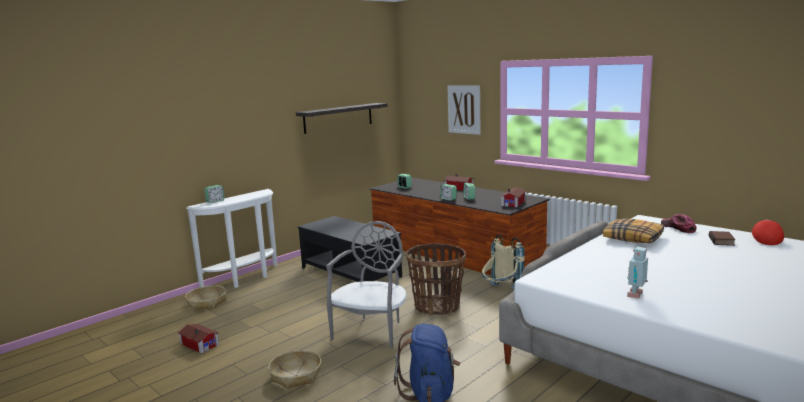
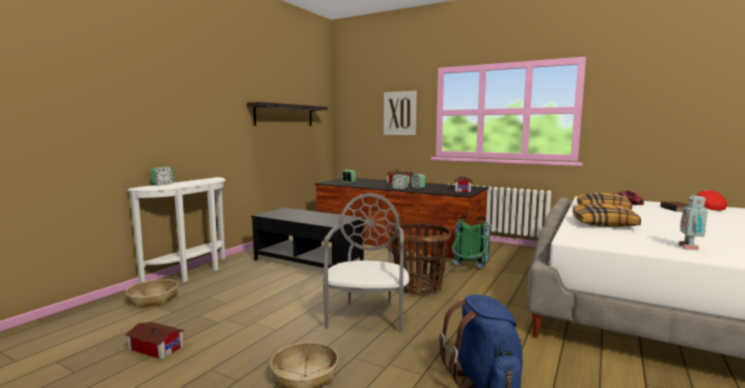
camera: 15 degrees left, 5 degrees down
(501, 292) = (468, 270): beige backpack -> green backpack
(601, 260) = (604, 224): none -> pillow

